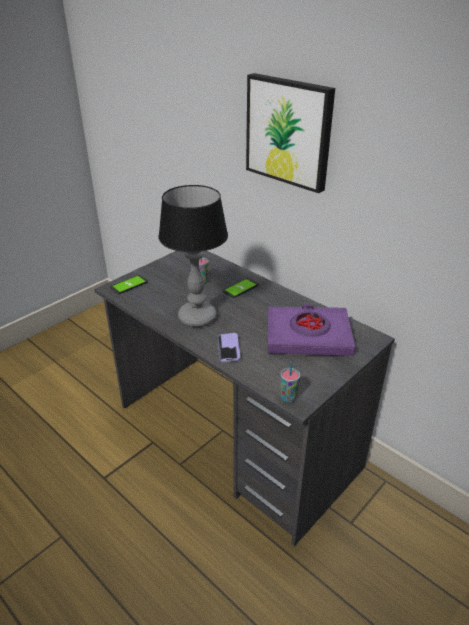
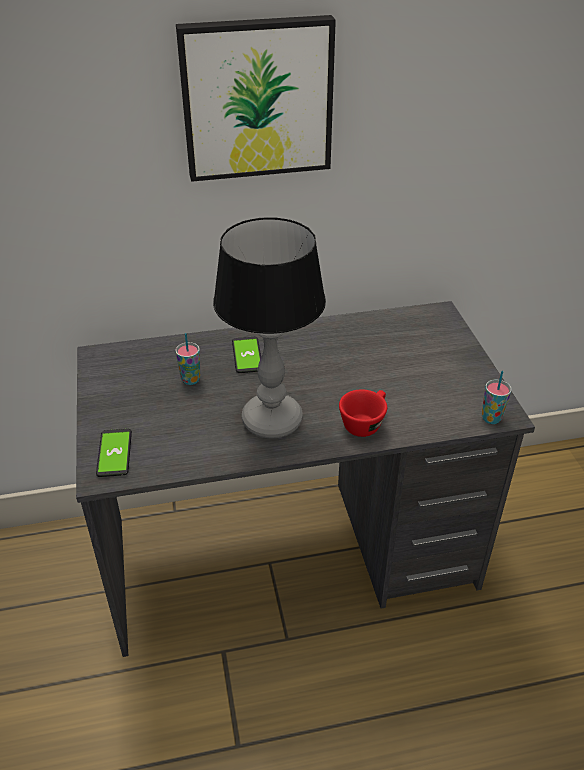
camera: 55 degrees left, 5 degrees up
(228, 348) = (364, 423): phone -> red cup
(308, 336) = (396, 352): purple book -> none

